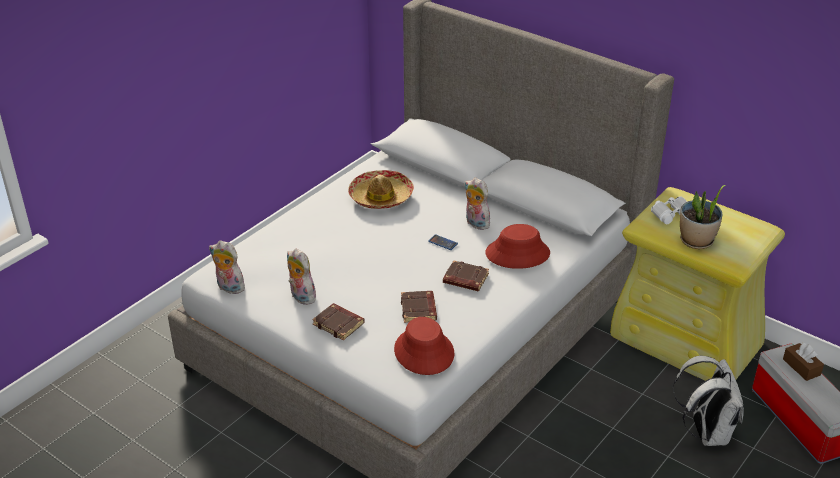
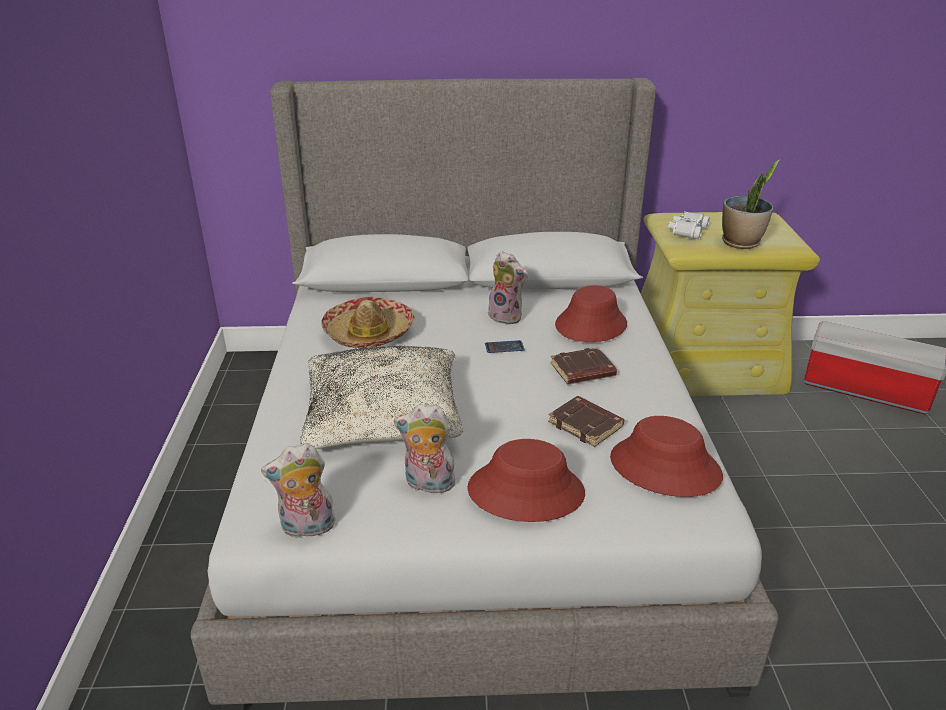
camera: 40 degrees left, 5 degrees down
(326, 251) = (384, 415): none -> beige pillow
(339, 324) = (526, 491): brown book -> red hat
(475, 223) = (507, 316): plush toy -> plush toy turned 150 degrees counterclockwise
(706, 432) = (828, 436): white backpack -> none
(801, 367) = (857, 334): brown tissue box -> none

